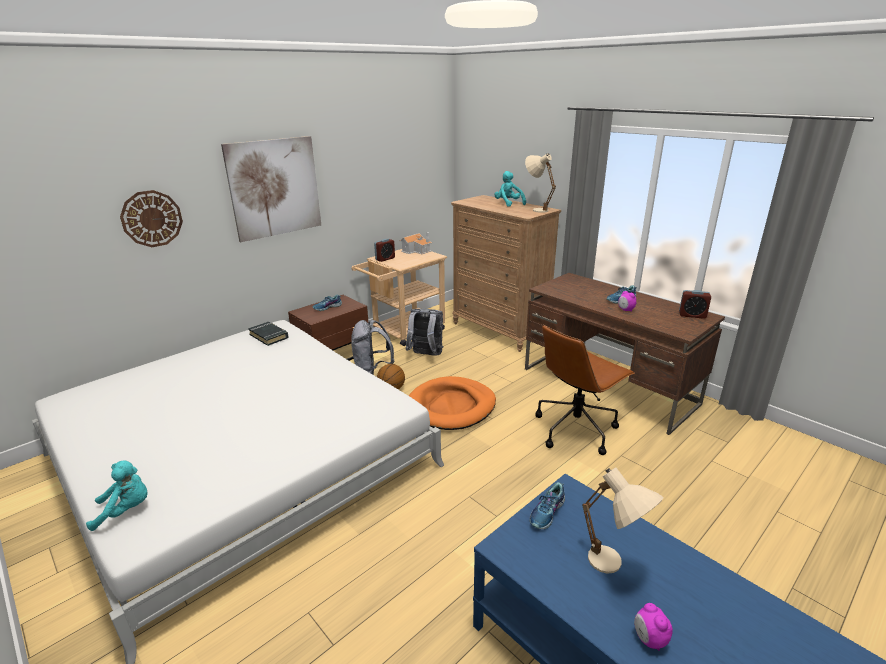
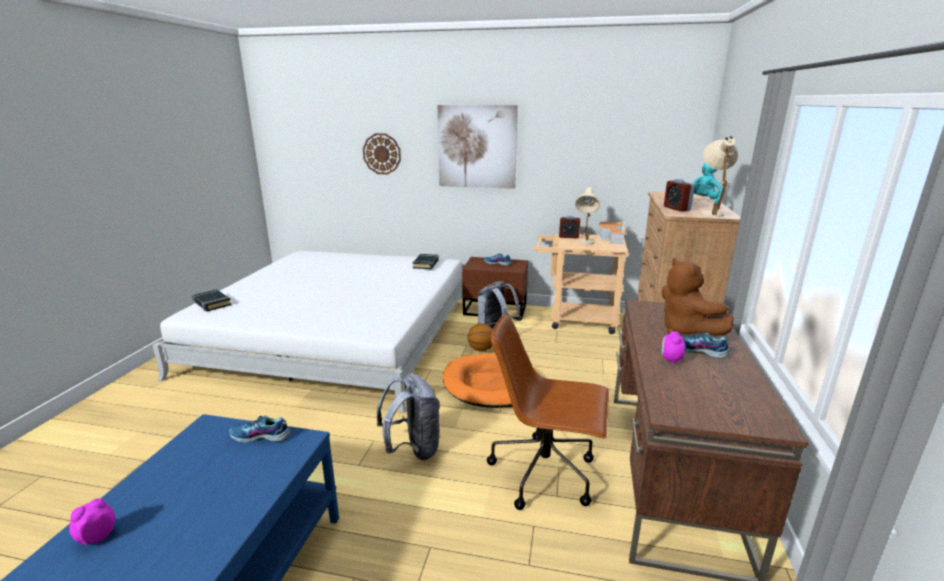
camera: 55 degrees right, 5 degrees down
(126, 510) = (211, 303): turquoise plush toy -> black book
(426, 355) = (554, 343): grey backpack -> grey backpack (413, 449)
(592, 292) = (685, 330): none -> brown plush toy
(613, 569) = (191, 494): beige table lamp -> beige table lamp (584, 243)
(692, 315) = (750, 411): alarm clock -> alarm clock (676, 208)

